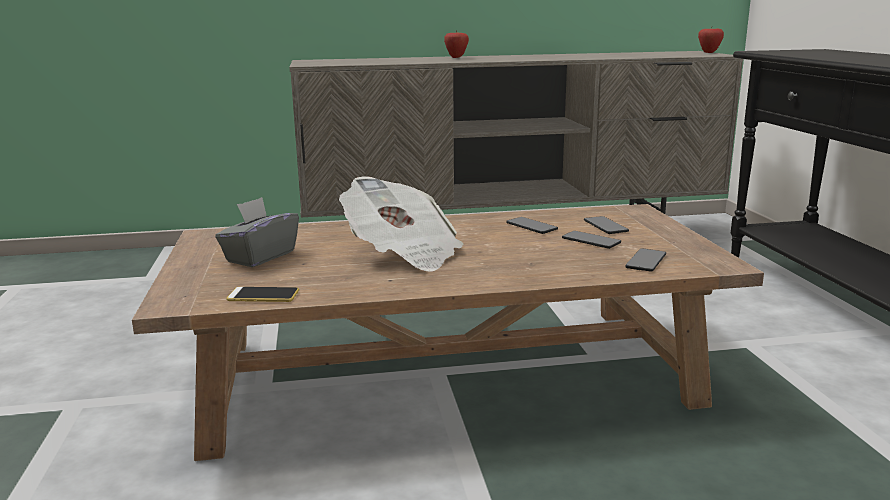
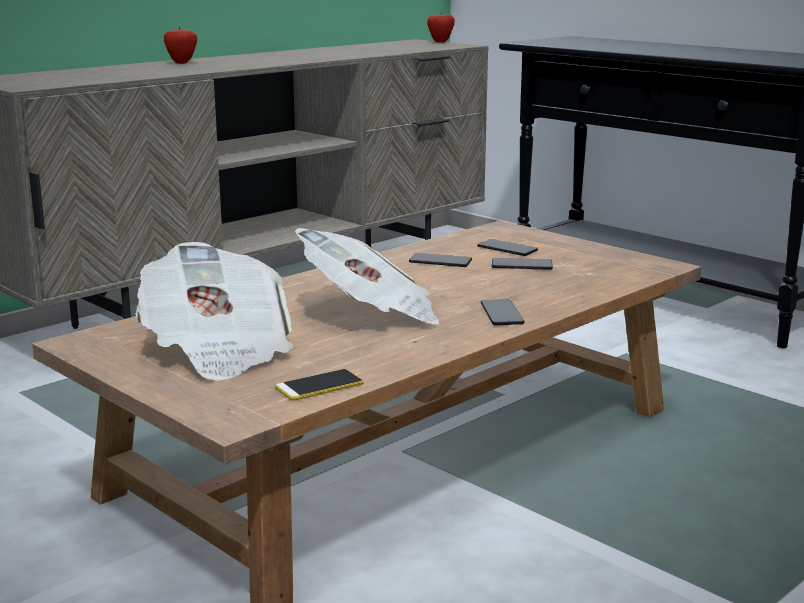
camera: 35 degrees left, 0 degrees up
(260, 257) = (217, 350): grey tissue box -> newspaper
(646, 261) = (601, 275): phone -> phone (501, 314)

